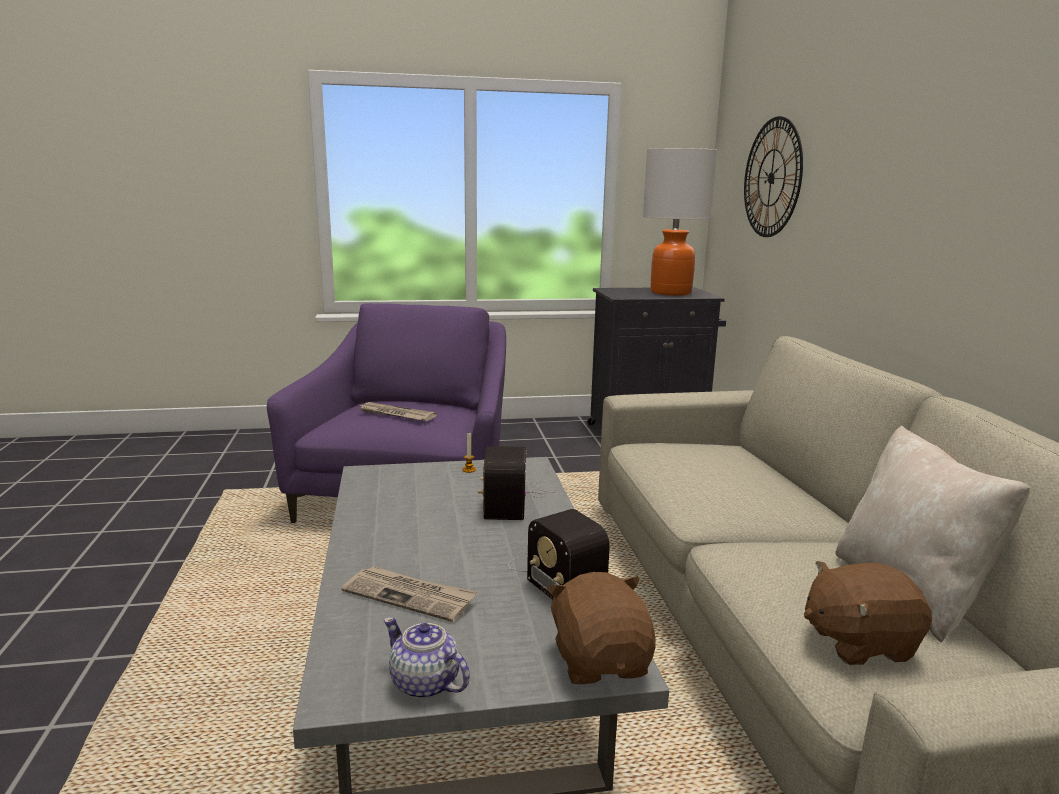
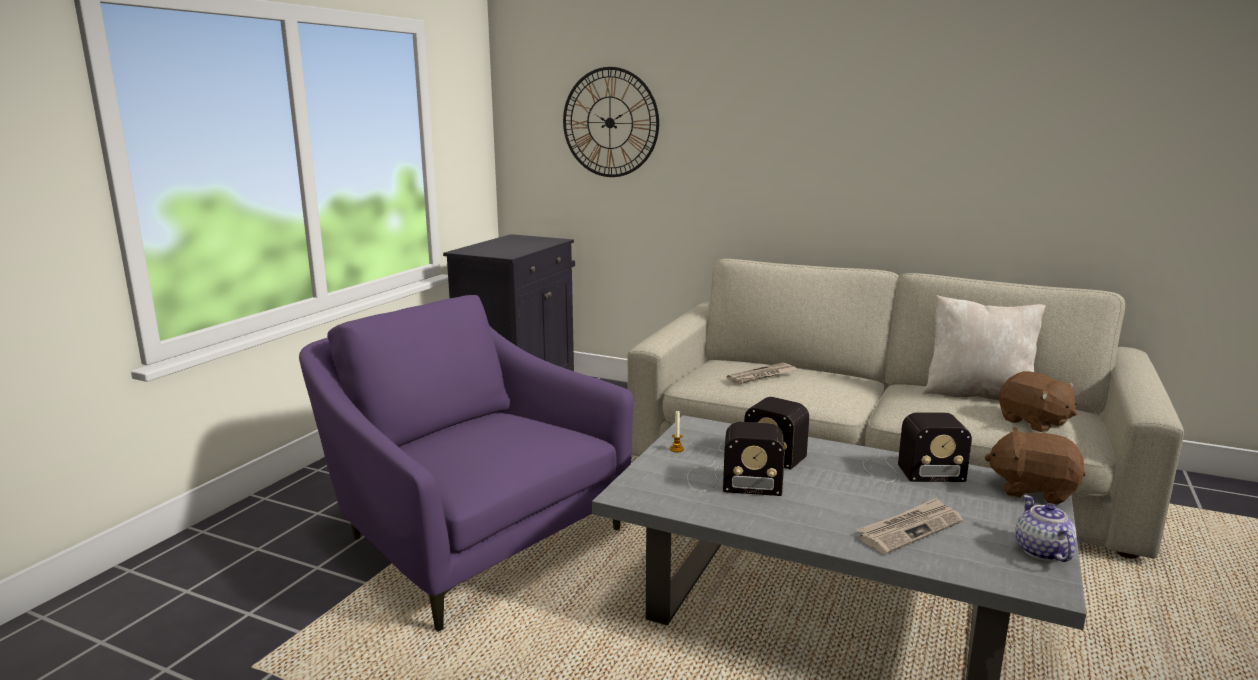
camera: 55 degrees left, 0 degrees up
(395, 414) = (496, 440): newspaper -> newspaper (762, 376)
(425, 684) = (1042, 551): teapot -> teapot turned 105 degrees clockwise
(428, 501) = (730, 481): none -> radio
(670, 292) = (520, 243): table lamp -> none
(858, 642) = (1033, 422): brown plush toy -> brown plush toy turned 60 degrees counterclockwise

